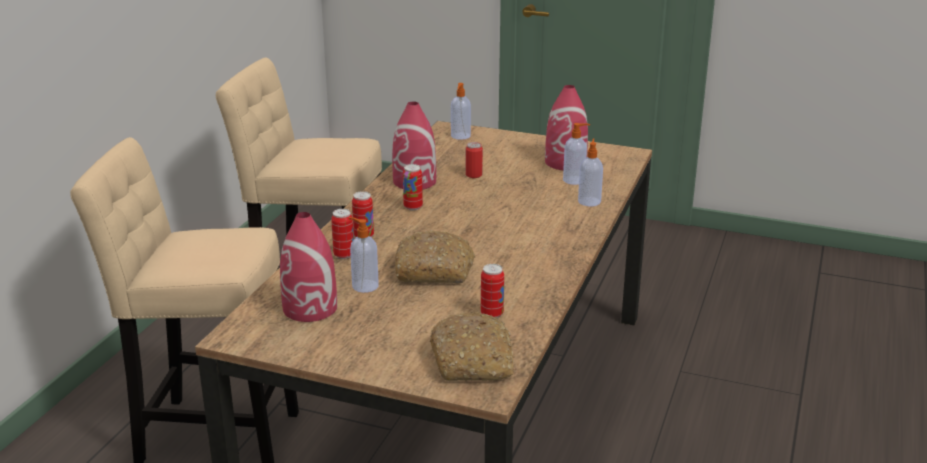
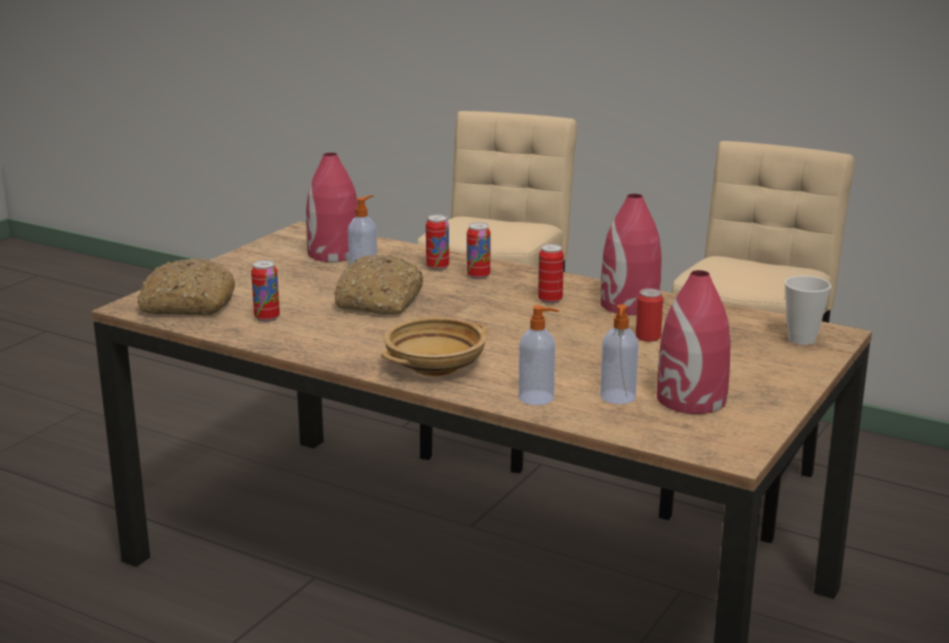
camera: 100 degrees right, 5 degrees down
(460, 136) = (802, 339): soap dispenser -> cup
(558, 235) = (435, 367): none -> beige bowl

